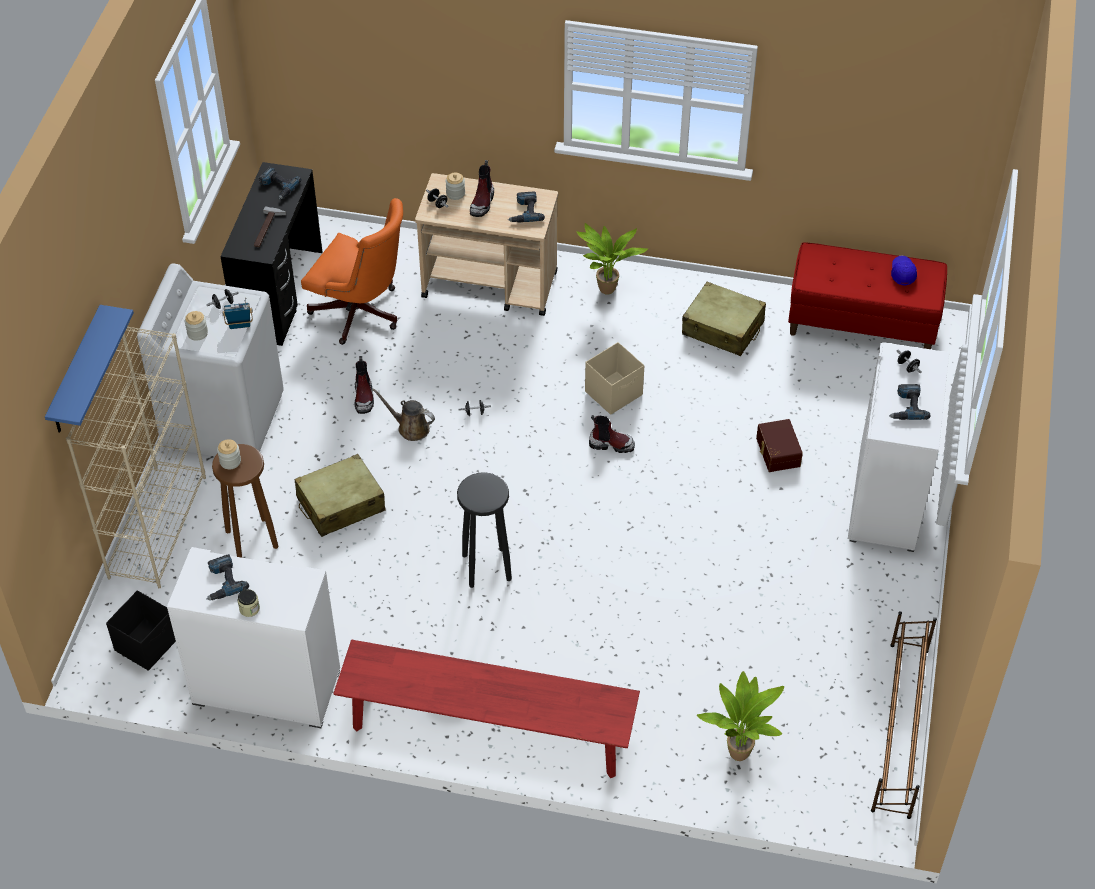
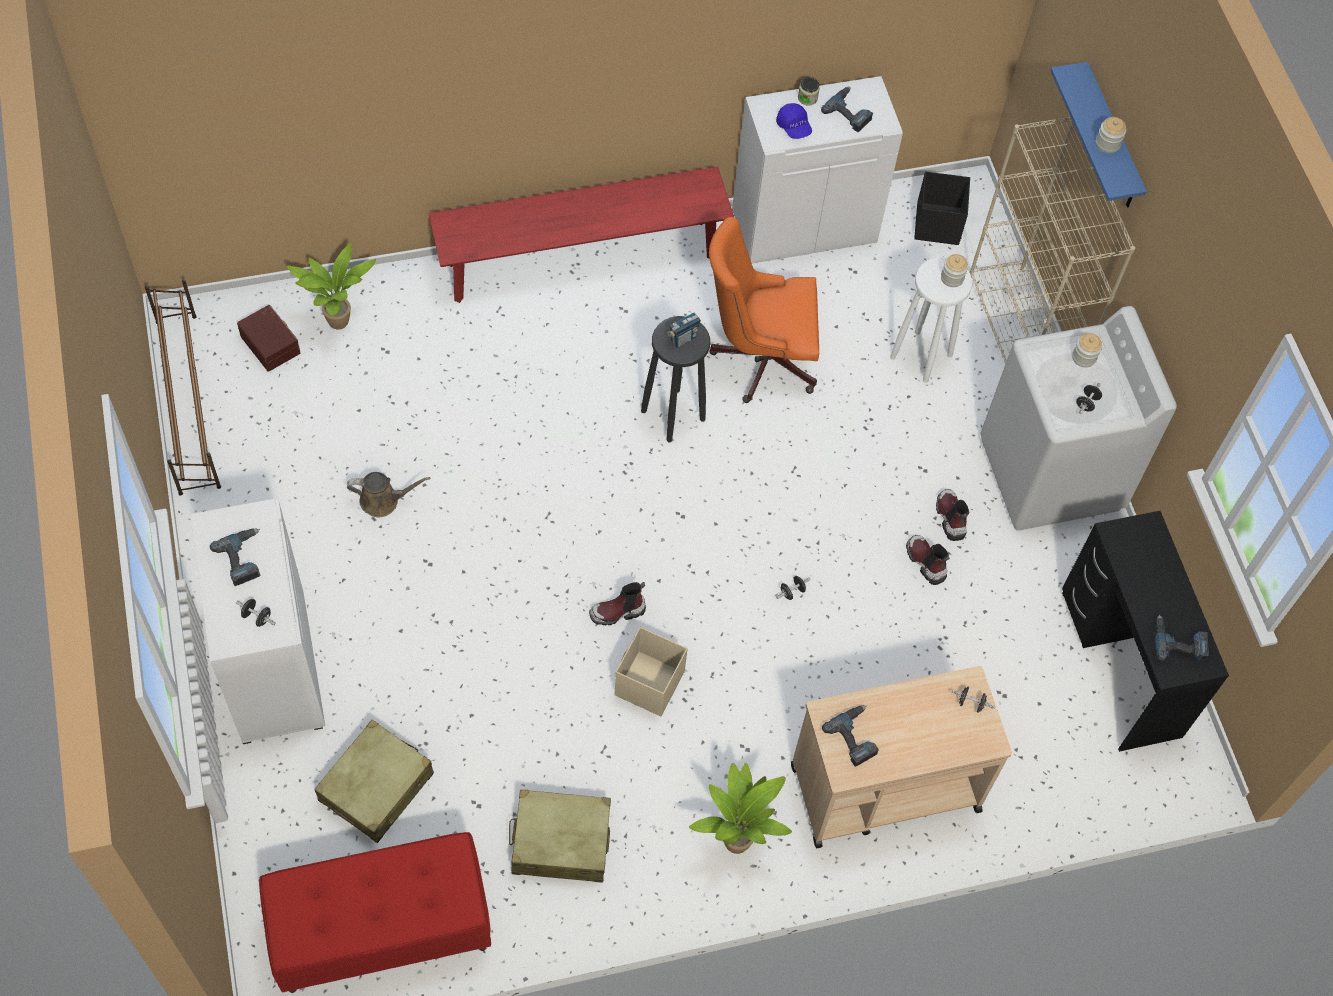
camera: 150 degrees right, 10 degrees up
(239, 325) = (1048, 384): radio -> radio (683, 339)
(251, 538) = (922, 356): brown stool -> white stool
(267, 229) = (1138, 570): hammer -> none
(340, 504) = (861, 425): beige suitcase -> beige suitcase (377, 787)
(361, 314) = (1006, 675): orange office chair -> orange office chair (758, 358)
(410, 428) = (850, 544): brown watering can -> brown watering can (383, 500)
(455, 193) = (959, 730): jar -> jar (1107, 144)
(482, 202) = (916, 729): boot -> boot (950, 517)
(777, 452) = (423, 678): brown storage box -> brown storage box (271, 344)
(902, 273) = (330, 923): blue cap -> blue cap (794, 127)

